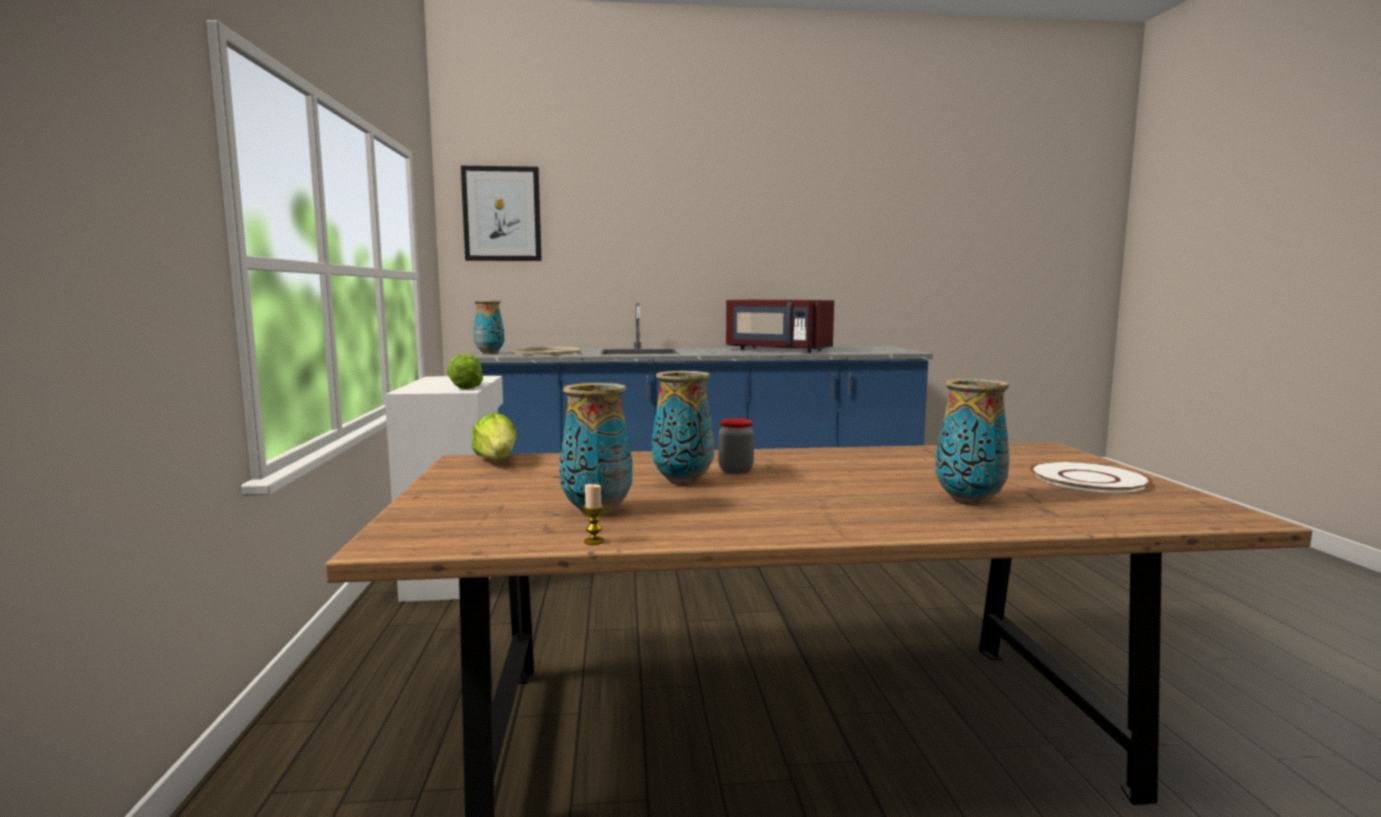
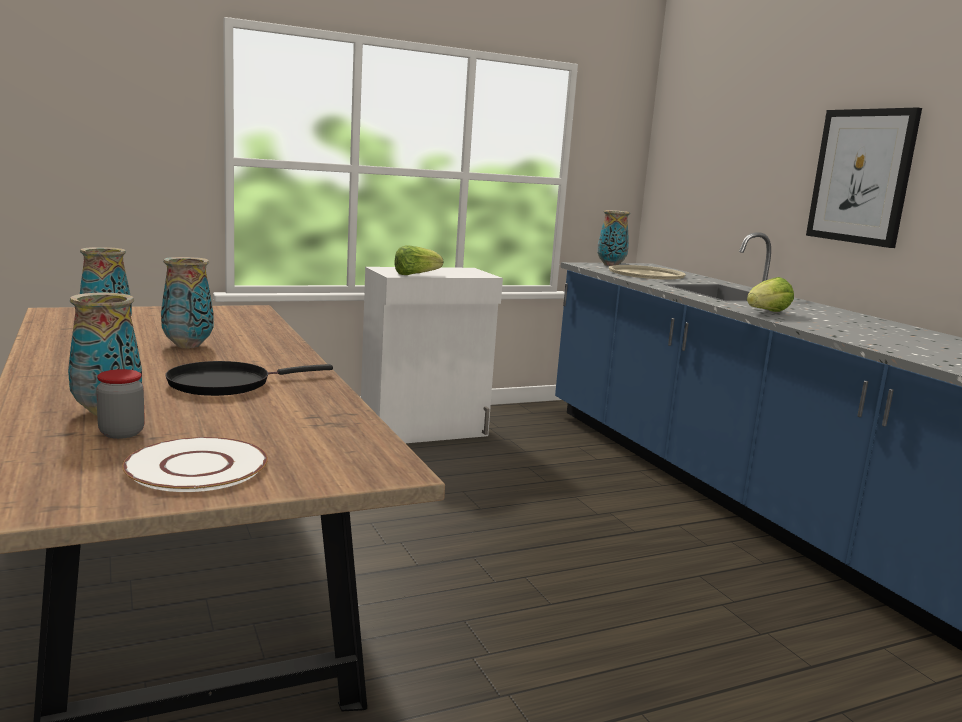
camera: 70 degrees right, 5 degrees up
(497, 462) = (248, 313): lettuce -> lettuce (767, 312)
(502, 214) = (693, 120): picture -> picture (862, 176)
(594, 541) = (38, 335): candle -> none
(735, 470) = (228, 356): jar -> jar (121, 433)
(777, 350) = (867, 330): red microwave -> none
(850, 472) = (226, 384): none -> black frying pan

